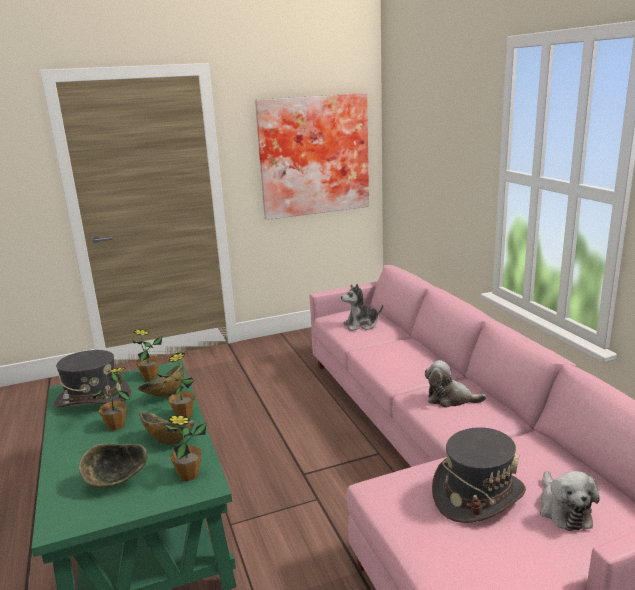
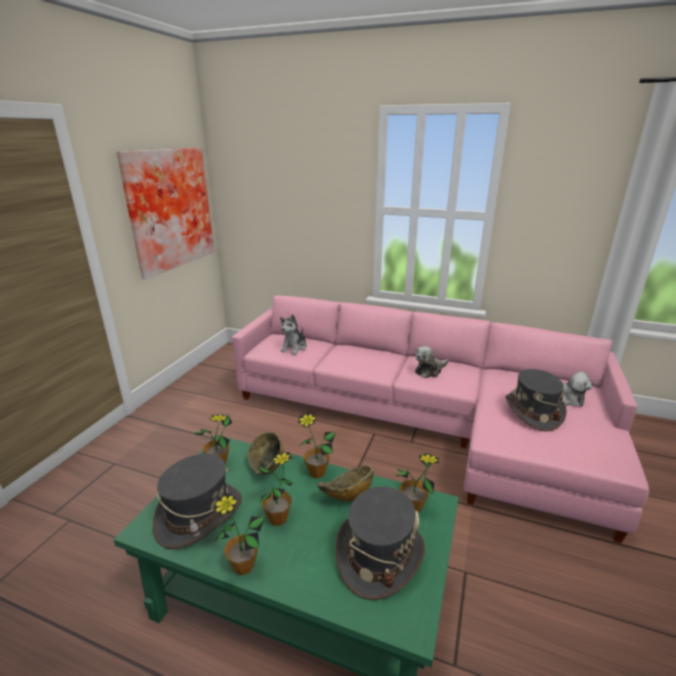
camera: 50 degrees left, 5 degrees up
(61, 436) = (243, 566): none -> potted plant
(117, 482) = (379, 555): bowl -> grey hat

